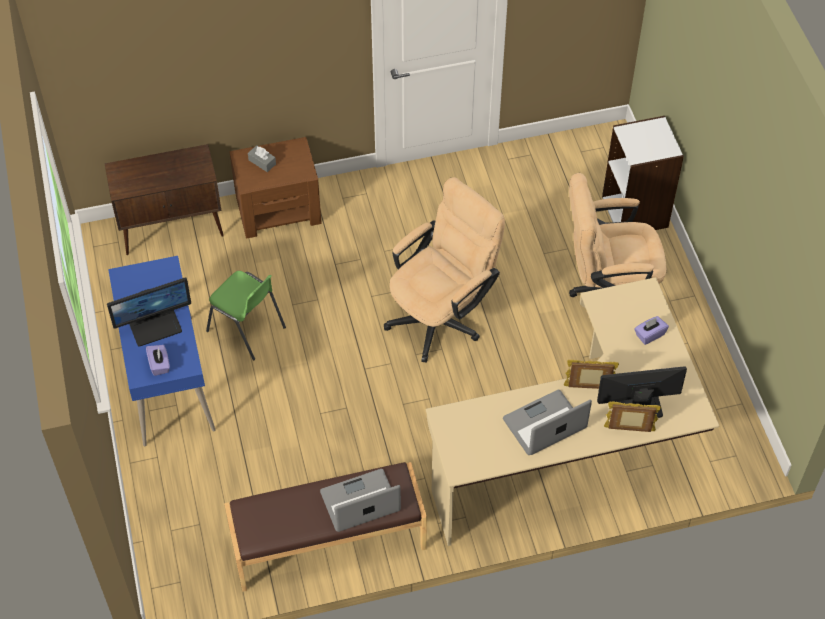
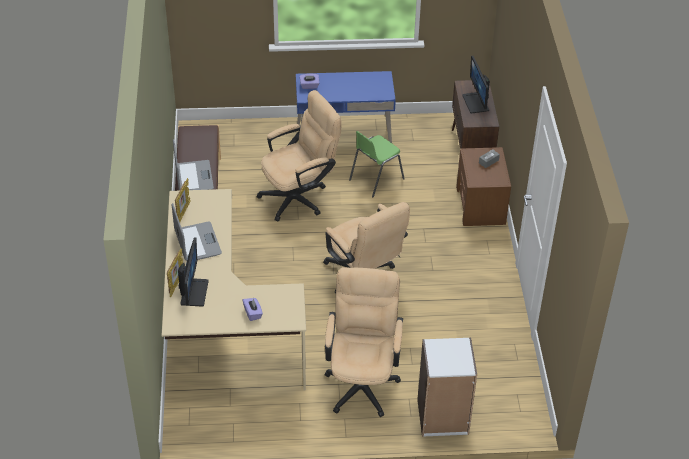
camera: 100 degrees right, 10 degrees down
(155, 327) = (339, 86): monitor -> monitor (476, 103)
(300, 414) = (300, 196): none -> beige office chair
(588, 388) = (218, 270): picture frame -> picture frame (183, 213)

